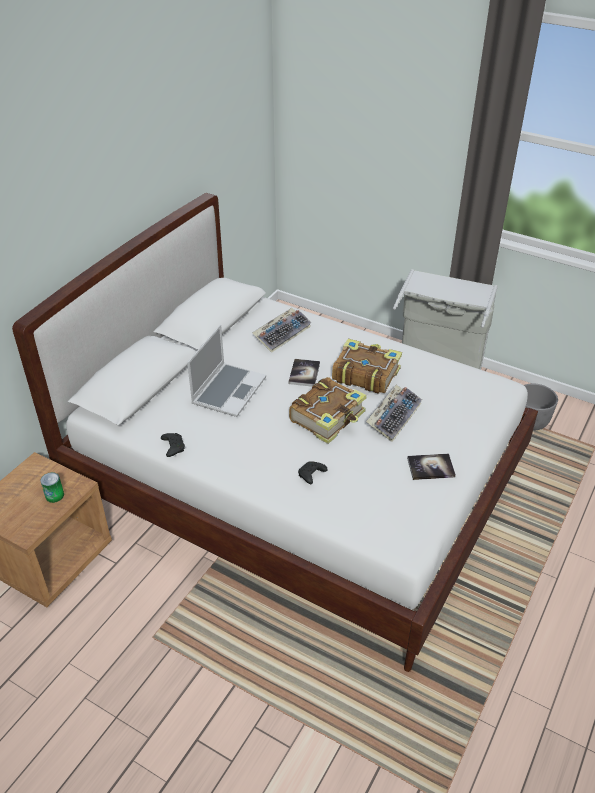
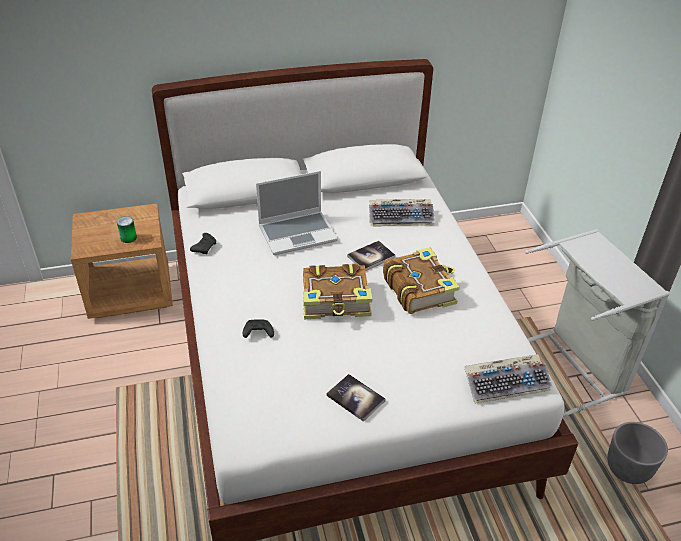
camera: 45 degrees right, 0 degrees up
(393, 416) = (390, 337): keyboard -> keyboard (506, 383)

